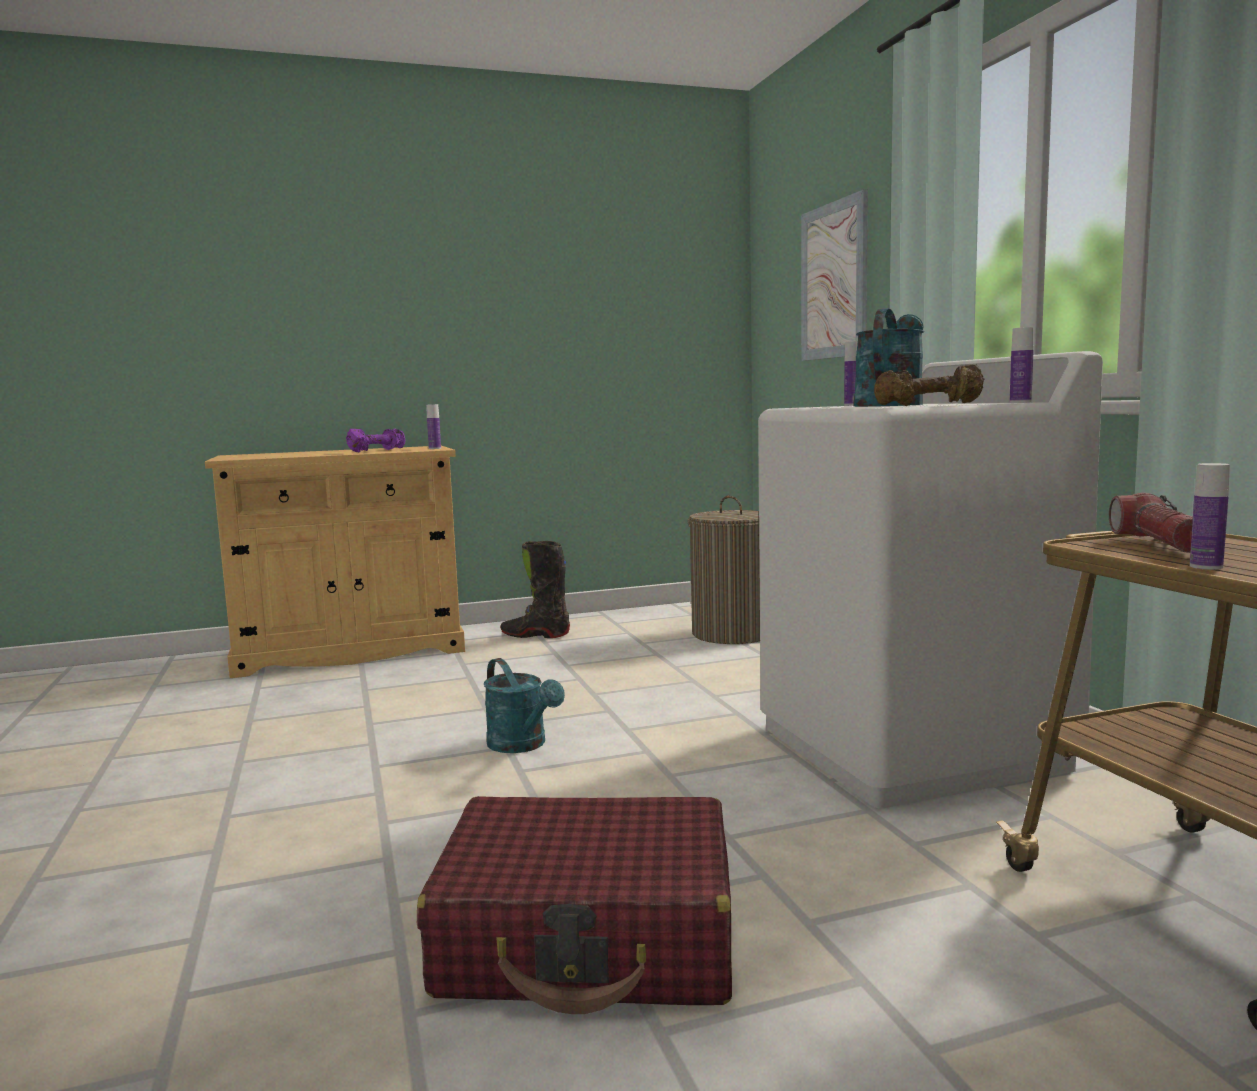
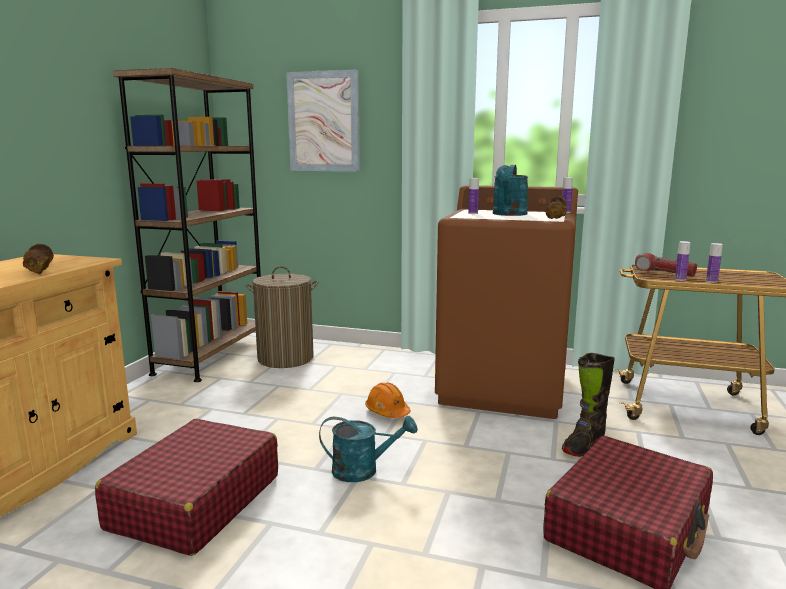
camera: 55 degrees left, 5 degrees up
(375, 708) = (195, 502): none -> red suitcase
(376, 451) = (39, 269): purple dumbbell -> brown dumbbell
(435, 448) = (86, 259): bottle -> bottle (680, 279)
(535, 635) = (158, 402): black boot -> black boot (583, 446)
(670, 613) = (212, 356): none -> brown bookcase
(688, 712) = (387, 411): none -> orange hard hat
(890, 405) = (509, 214): turquoise watering can -> turquoise watering can turned 135 degrees counterclockwise
(911, 748) = (503, 388): white washing machine -> brown washing machine

